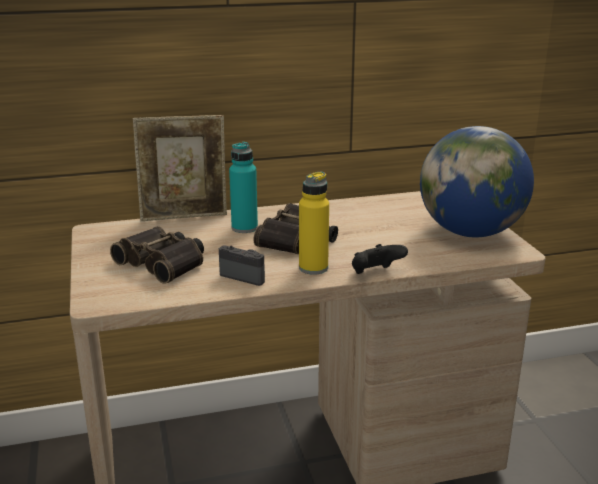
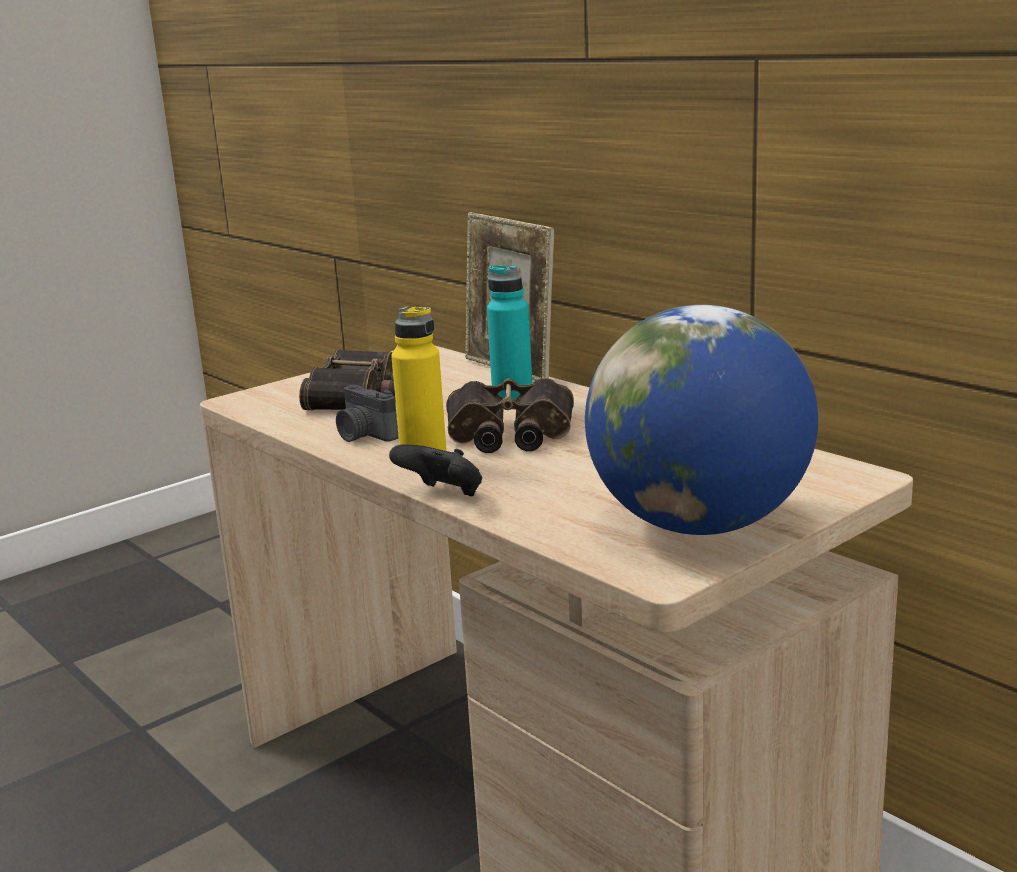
camera: 65 degrees right, 5 degrees down
(246, 275) = (364, 435): camera -> camera turned 135 degrees clockwise

